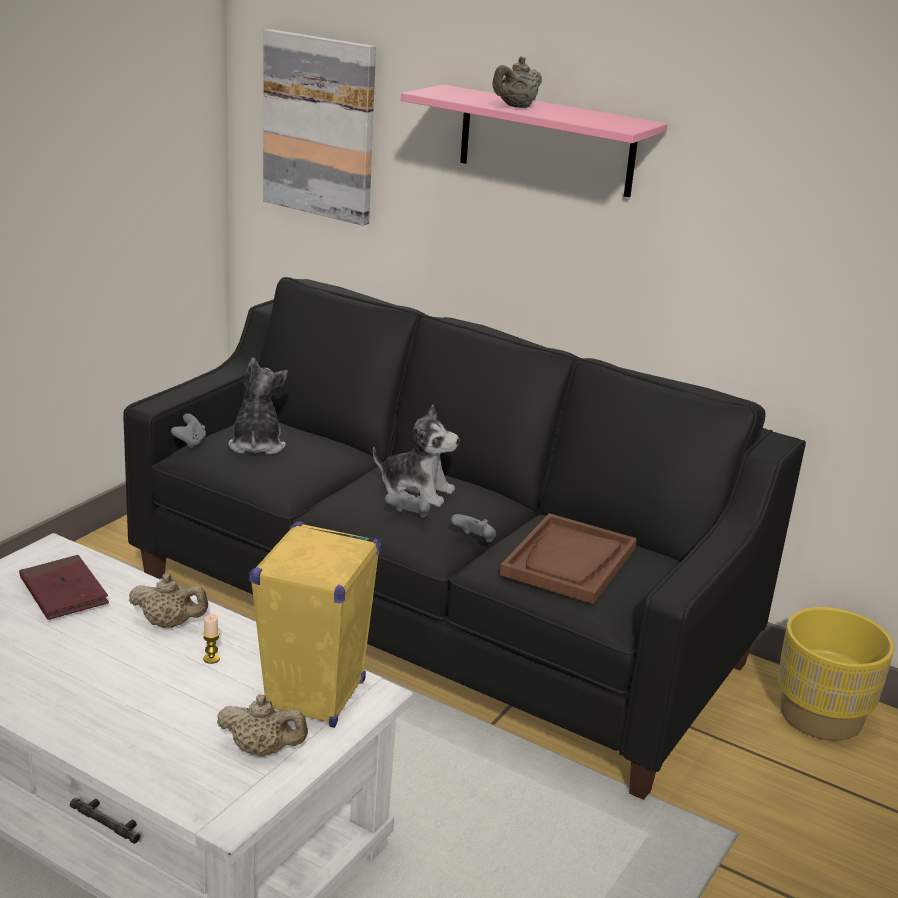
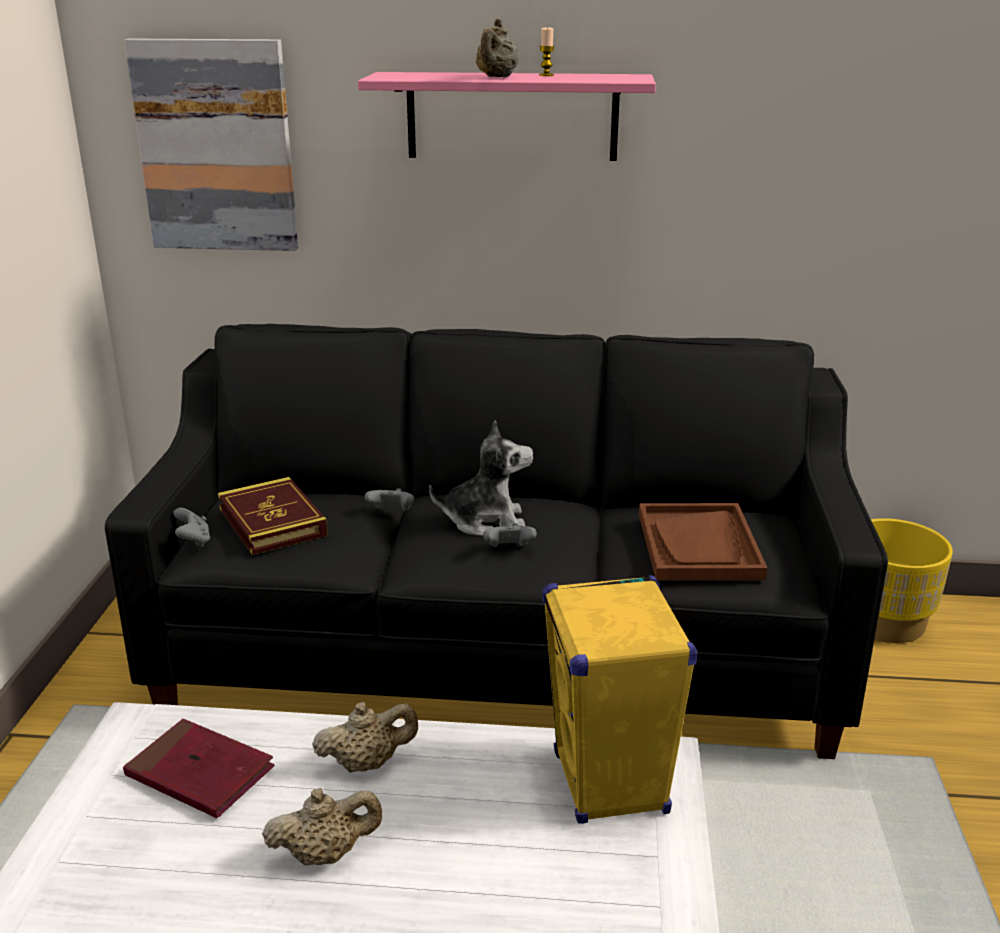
camera: 25 degrees left, 0 degrees up
(211, 658) = (457, 787): candle -> candle (546, 75)
(256, 445) = (272, 522): plush toy -> book
(262, 750) = (626, 876): beige teapot -> beige teapot (325, 854)
(474, 540) = (591, 553): grey game controller -> grey game controller (391, 513)

